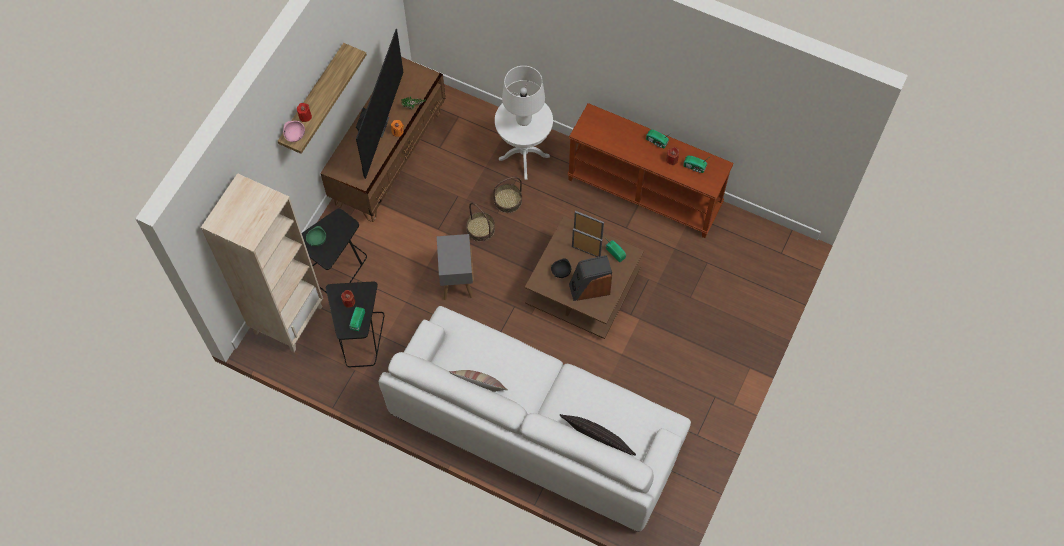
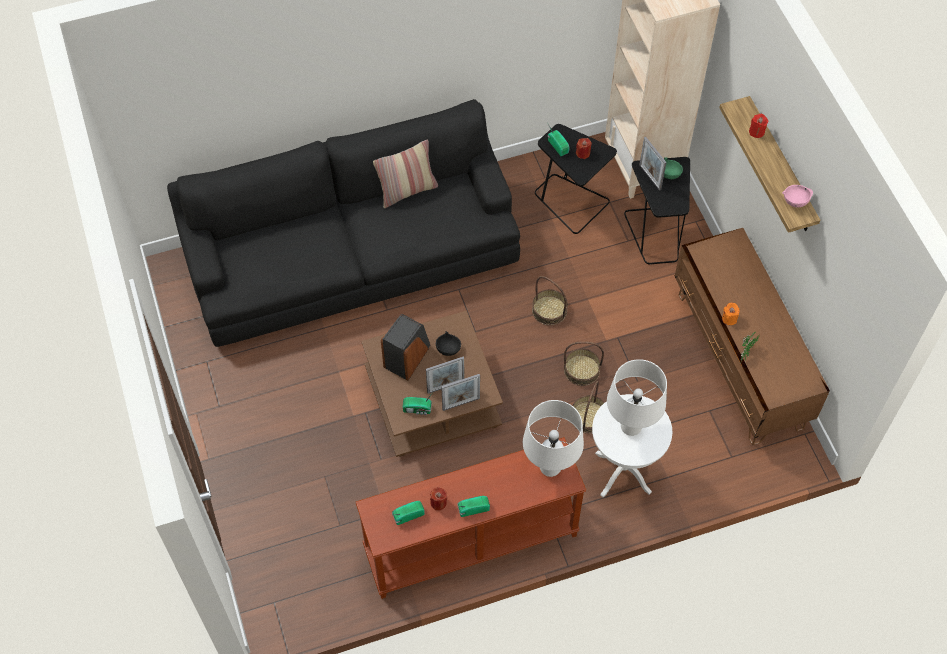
camera: 135 degrees right, 5 degrees down
(295, 136) = (741, 110): pink bowl -> pink bowl (795, 201)
(331, 249) = (650, 177): none -> picture frame
(378, 125) = (753, 309): television -> none
(456, 279) = (549, 310): grey side table -> basket
(536, 426) = (352, 257): white sofa -> black sofa
(594, 127) = (550, 468): none -> white table lamp
(597, 440) = (269, 232): pillow -> none

